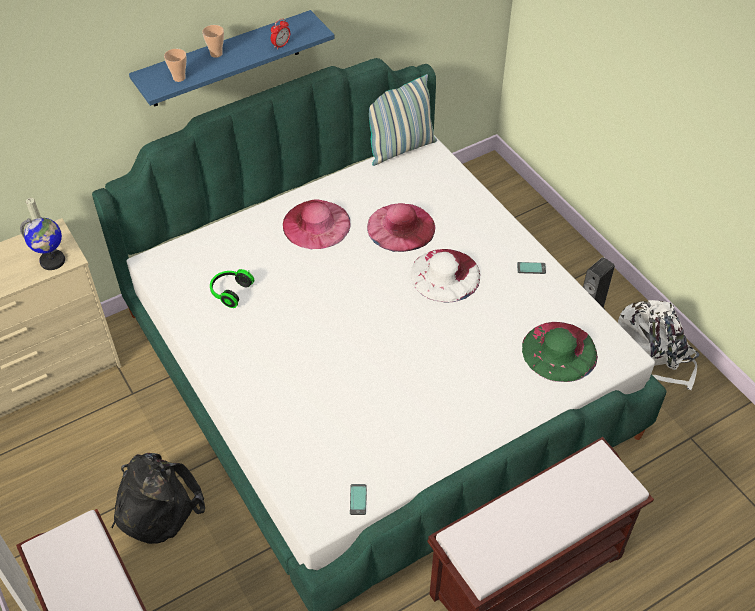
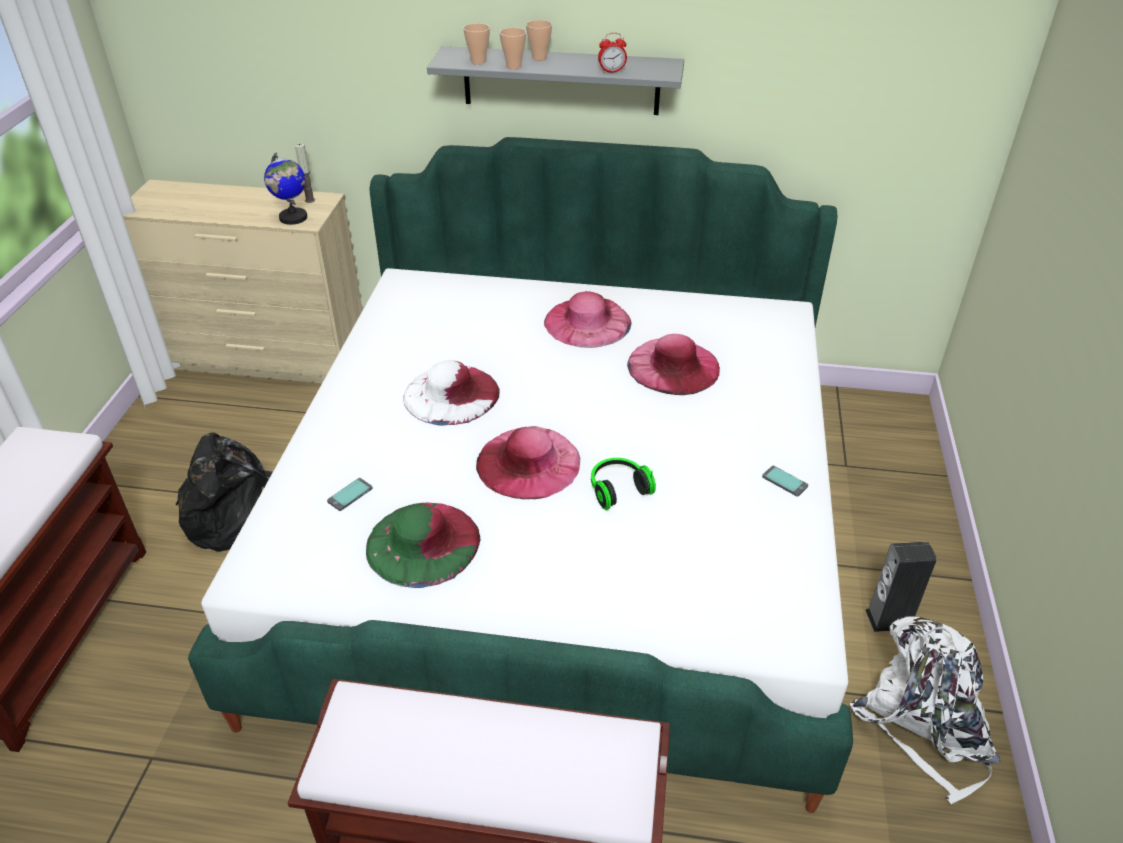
camera: 40 degrees right, 10 degrees down
(210, 71) = (513, 66): none -> cup
(225, 60) = (561, 81): blue shelf -> grey shelf
(230, 292) = (436, 335): headphones -> headphones (617, 489)
(358, 499) = (310, 587): phone -> phone (350, 495)
(389, 344) = (528, 462): none -> pink hat
(400, 148) = (757, 300): pillow -> none
(445, 275) = (670, 433): white hat -> white hat (451, 394)
(559, 351) = (720, 587): green hat -> green hat (423, 543)

